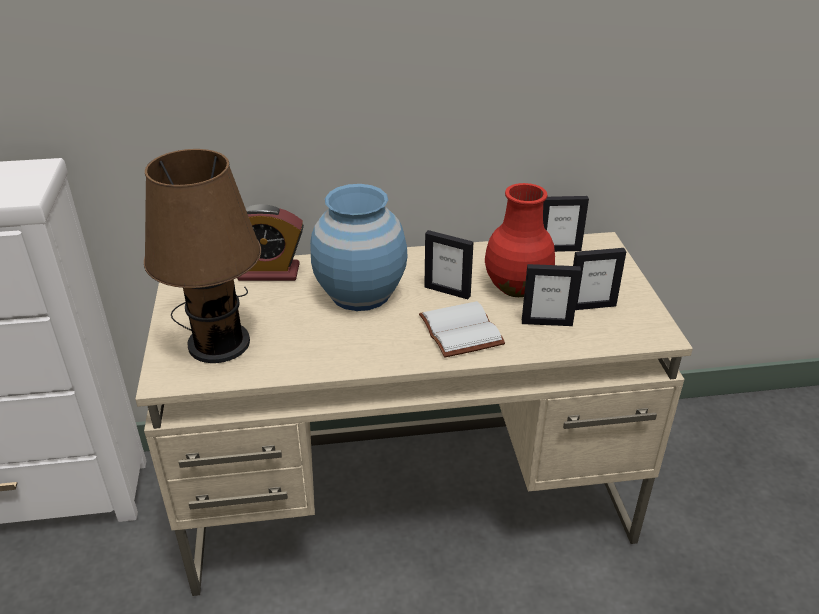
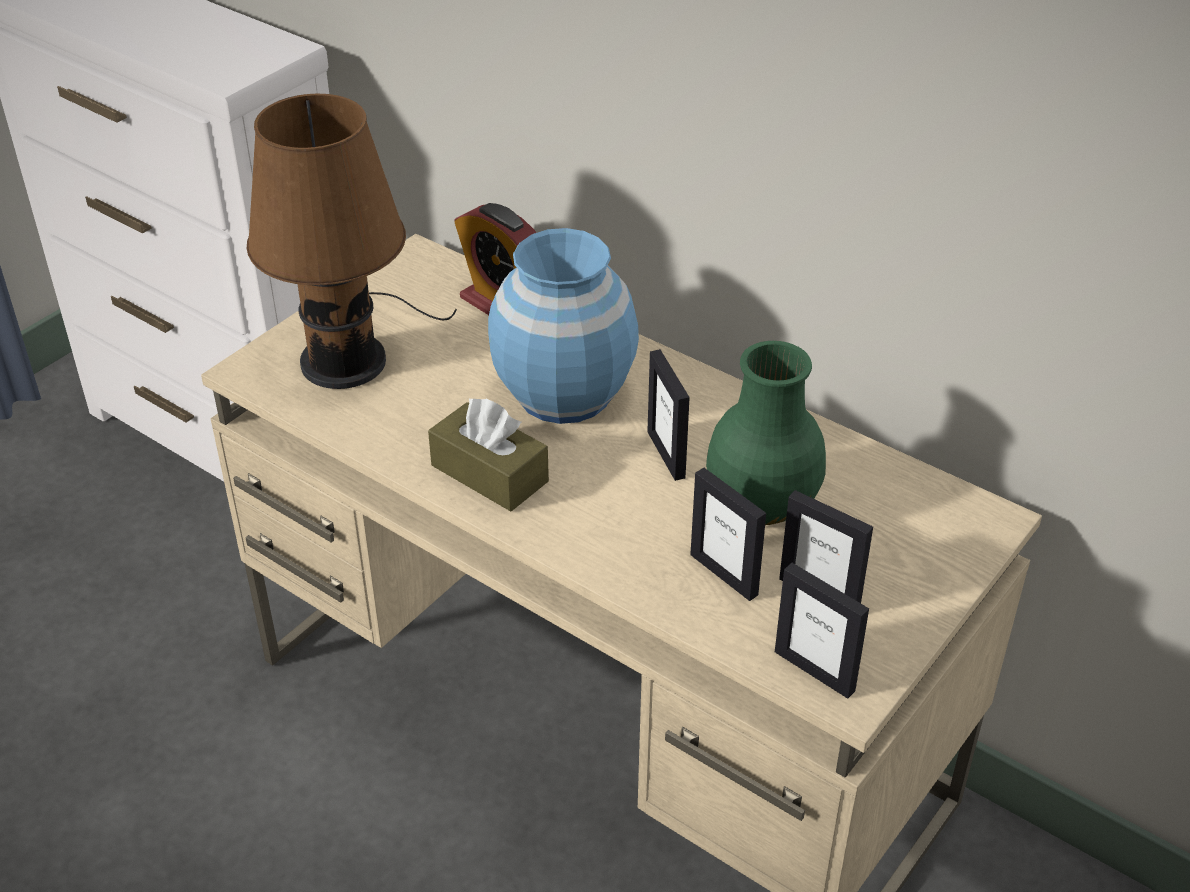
camera: 45 degrees right, 5 degrees up
(381, 347) = (489, 473): none -> brown tissue box
(458, 330) = (602, 511): white book -> none
(516, 287) = (760, 504): red vase -> green vase
(558, 249) = (907, 489): picture frame -> picture frame (814, 671)

